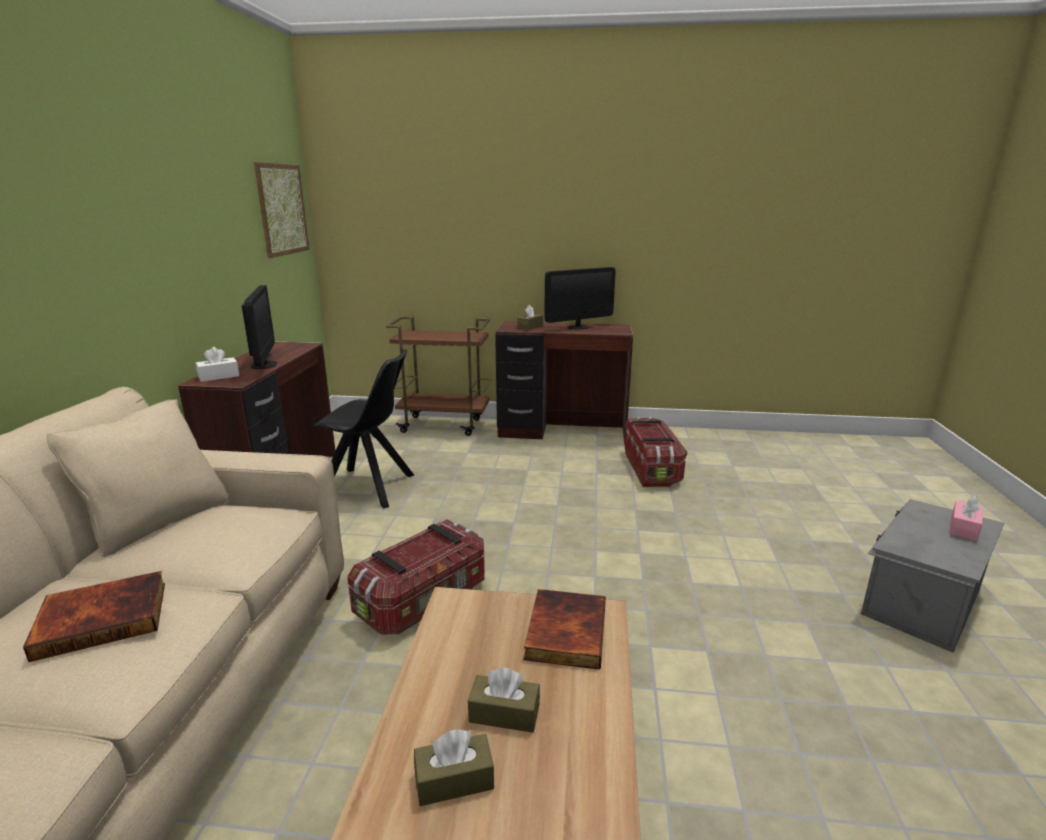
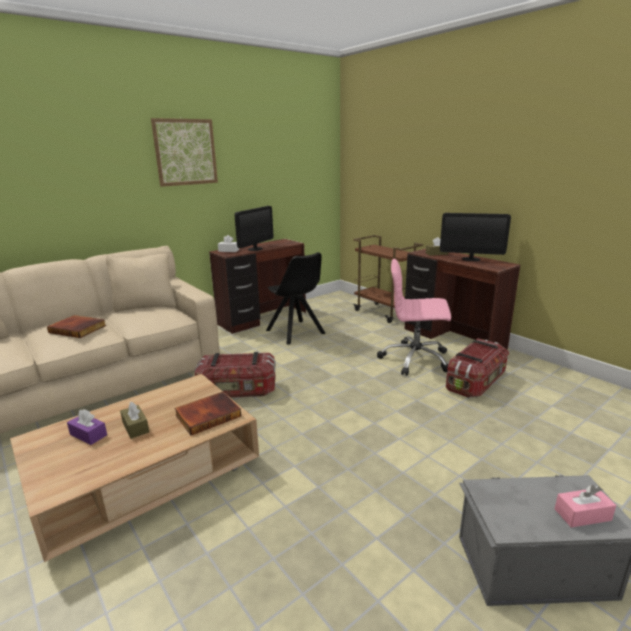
camera: 45 degrees right, 0 degrees up
(282, 208) = (312, 162): picture -> picture (185, 151)
(454, 780) = (88, 435): brown tissue box -> purple tissue box
(564, 468) = (414, 359): none -> pink office chair

